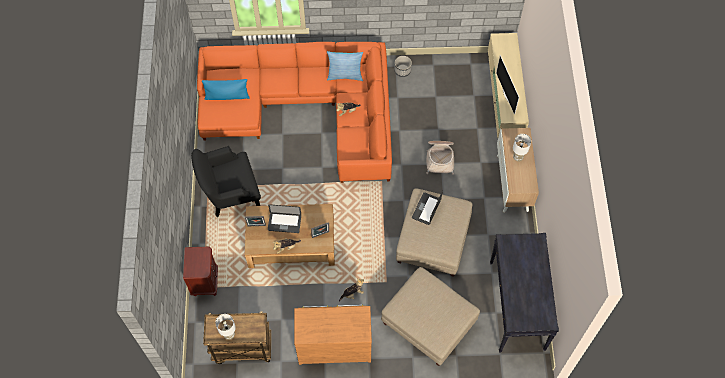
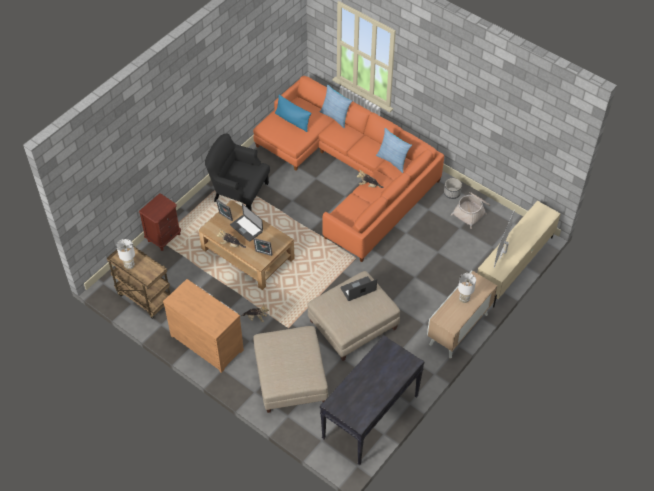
camera: 40 degrees right, 10 degrees down
(260, 67) = (335, 117): none -> pillow
(440, 158) = (418, 273): basket -> basket (471, 212)

